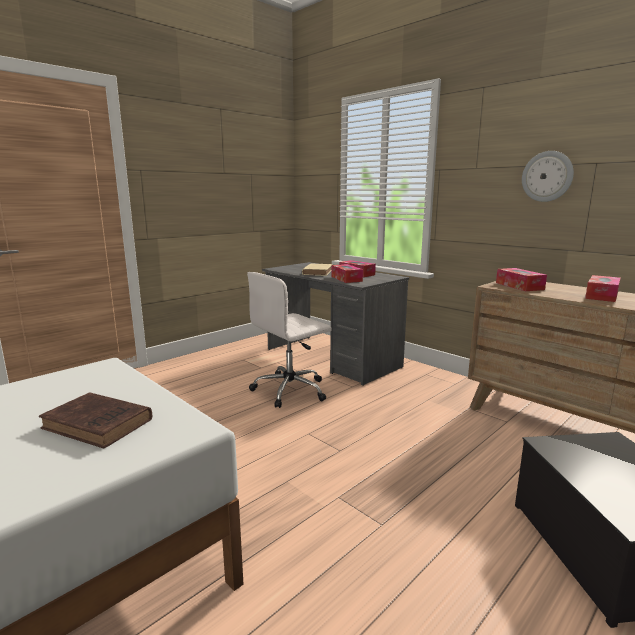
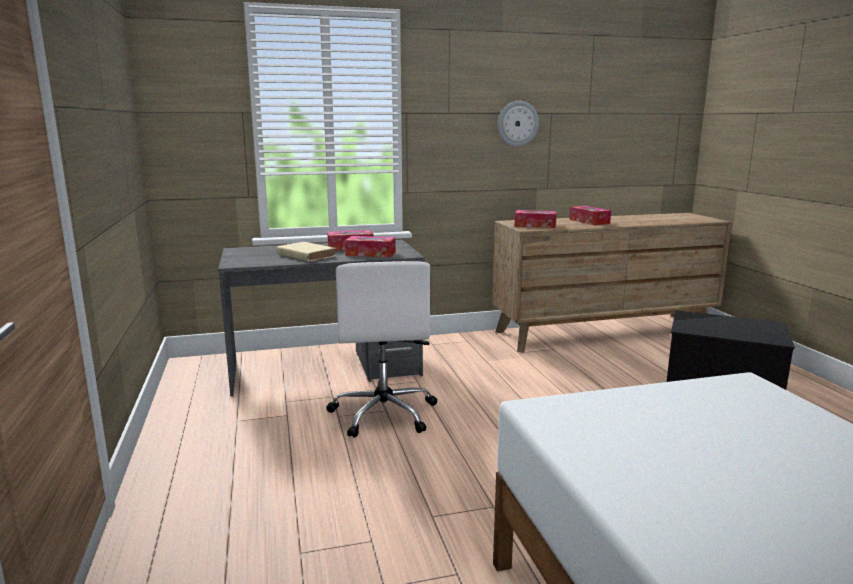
camera: 60 degrees left, 0 degrees up
(99, 425) = (731, 418): brown book -> none

